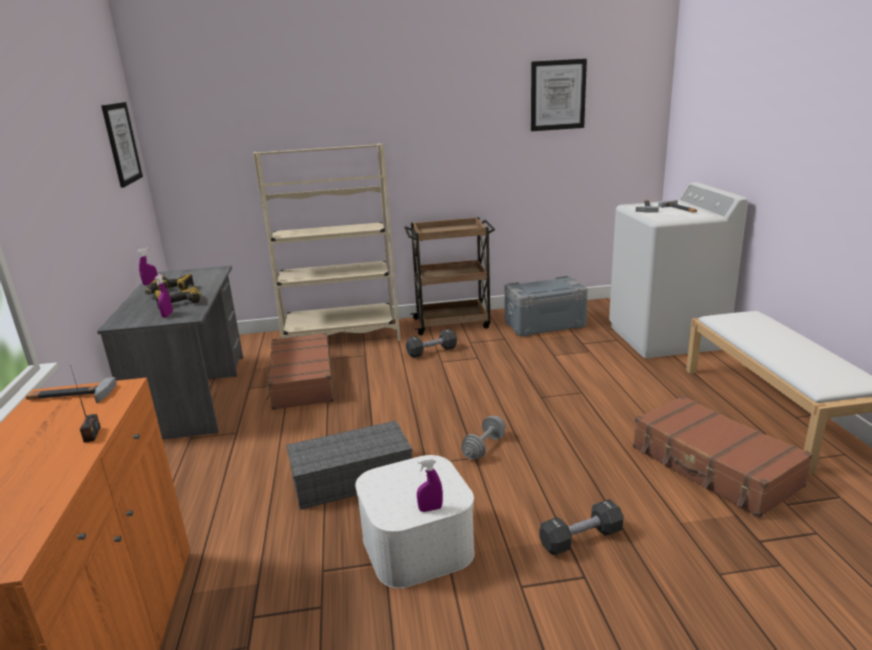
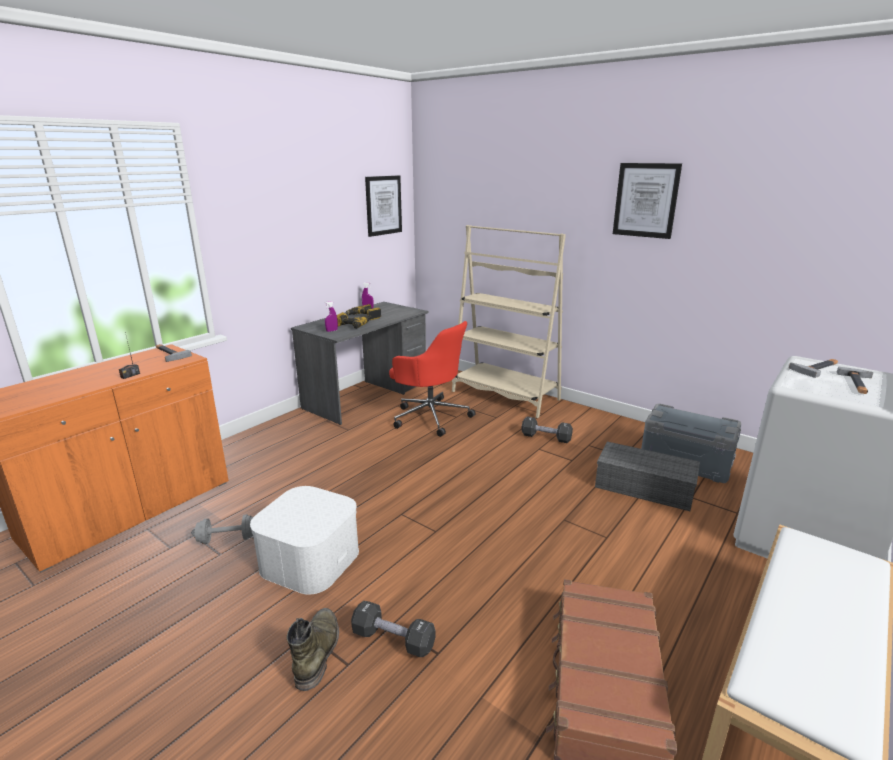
camera: 45 degrees right, 0 degrees up
(302, 381) = (430, 416): brown suitcase -> red office chair
(350, 480) = (348, 495): grey storage box -> grey storage box (642, 487)
(430, 509) = (288, 531): purple spray bottle -> none
(453, 323) = (603, 422): brown cart -> none
(484, 447) = (453, 528): grey dumbbell -> grey dumbbell (228, 539)
(550, 589) = (317, 651): none -> green boot
(557, 95) = (786, 208): picture -> picture (646, 200)

